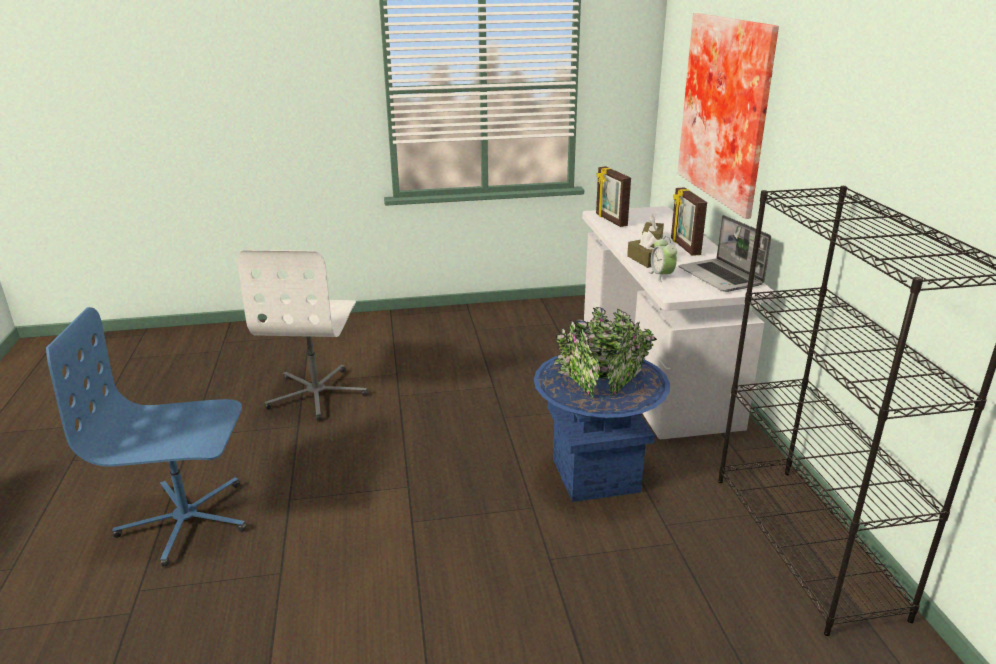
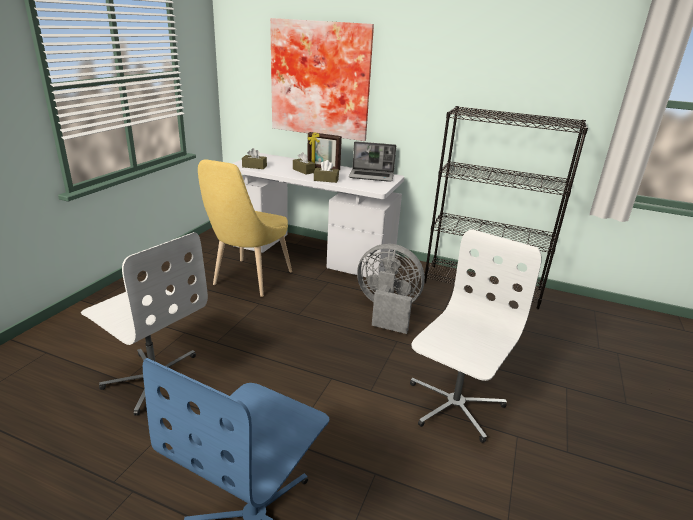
camera: 60 degrees left, 0 degrees up
(443, 600) = (454, 405): none -> white office chair
(530, 361) = (249, 280): none -> yellow chair
(595, 475) = (387, 310): blue planter -> grey fan
(610, 220) = (254, 166): picture frame -> brown tissue box
(661, 276) = (352, 184): alarm clock -> none

